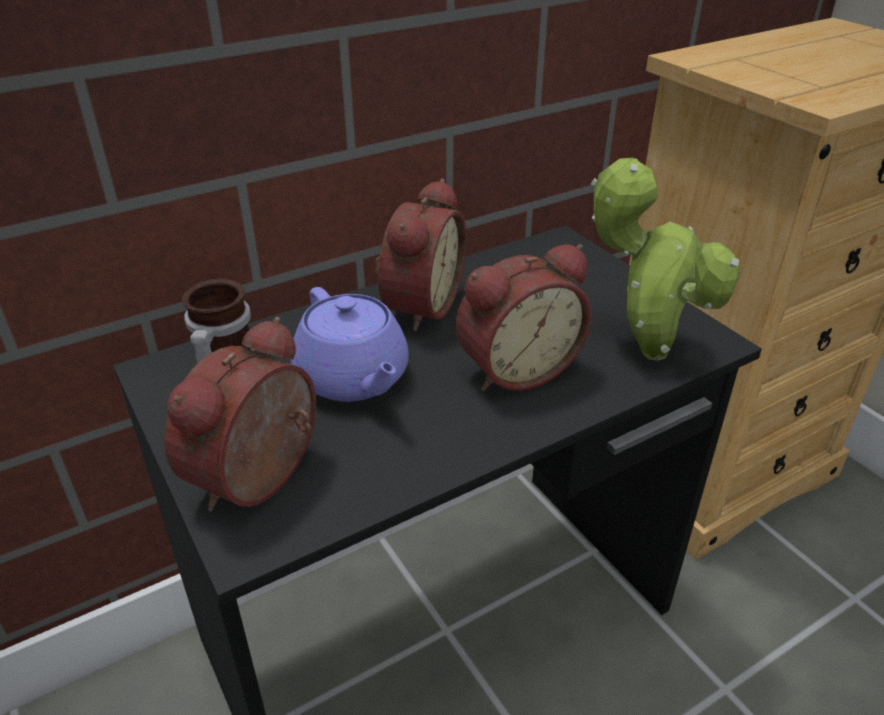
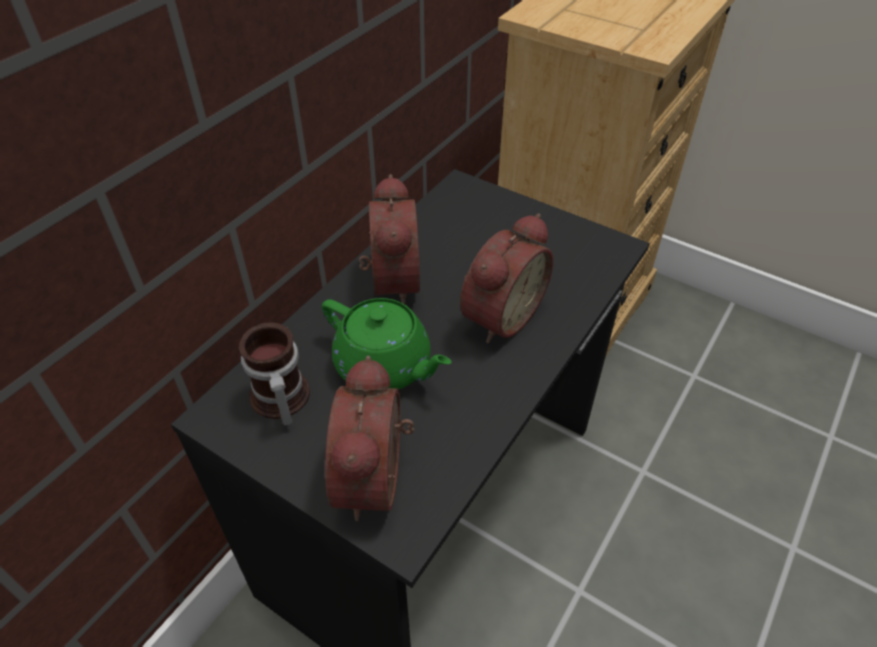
camera: 25 degrees left, 10 degrees up
(353, 378) = (385, 366): purple teapot -> green teapot
(644, 350) = (577, 269): potted plant -> none

